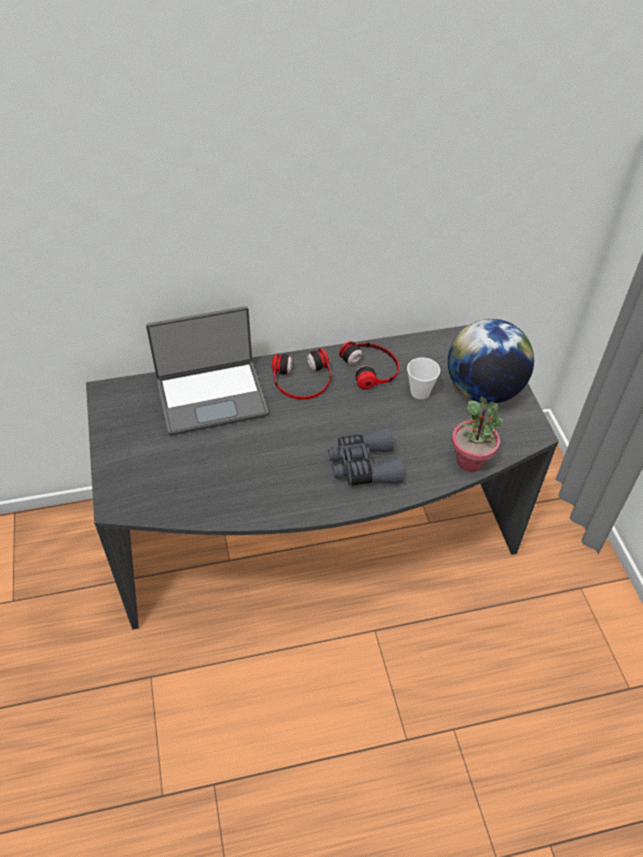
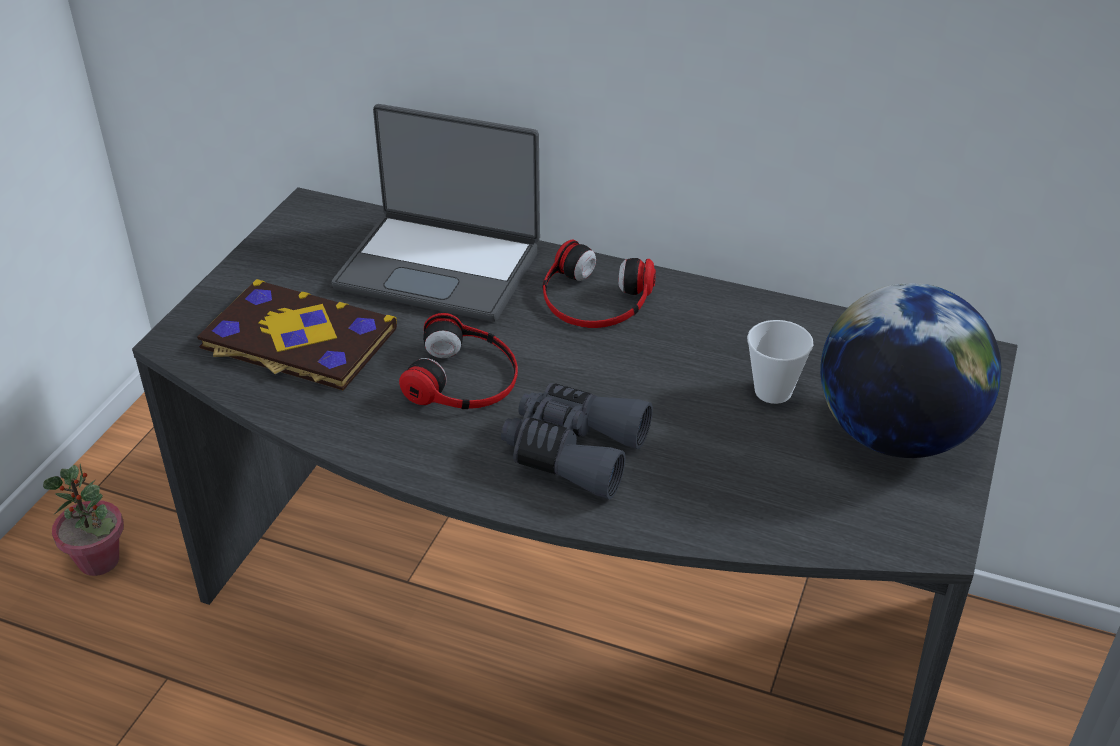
camera: 35 degrees right, 10 degrees down
(179, 473) = (297, 340): none -> book
(371, 368) = (723, 326): headphones -> headphones (464, 377)
(470, 461) = (766, 527): potted plant -> potted plant (99, 561)

